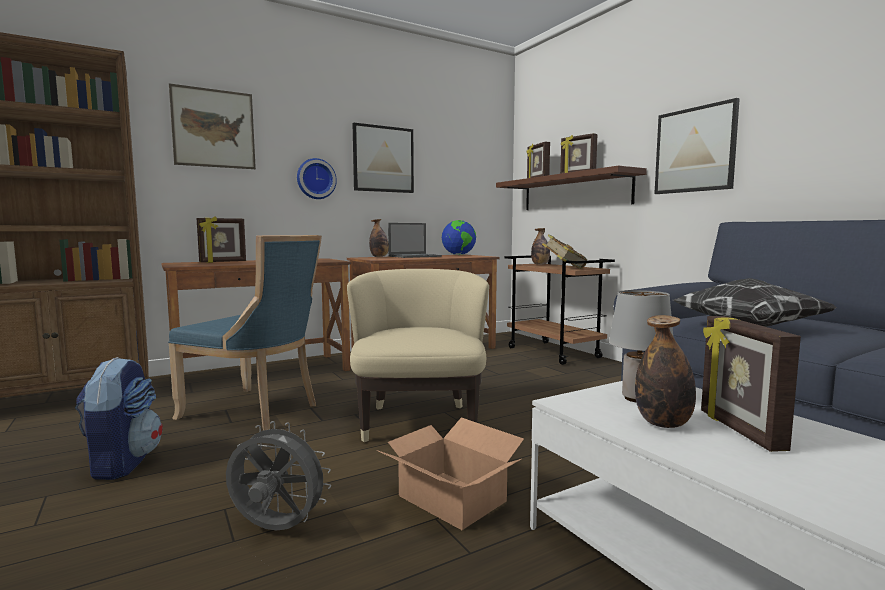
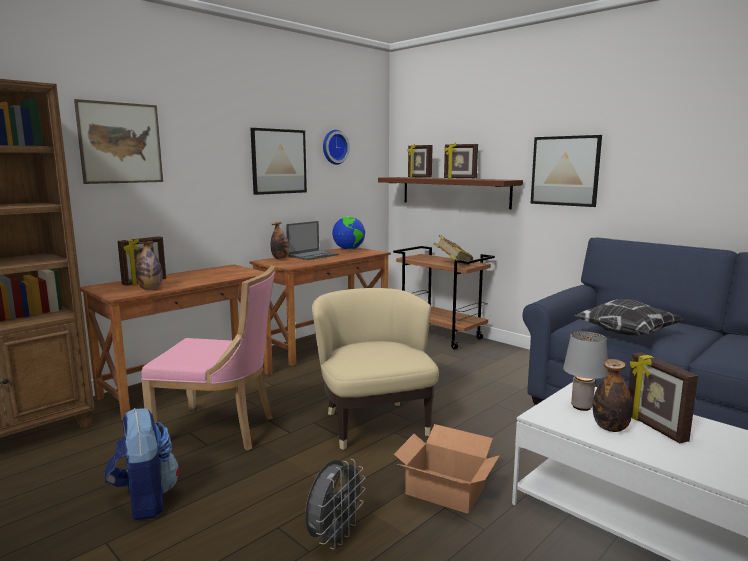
camera: 15 degrees left, 5 degrees up
(255, 411) = (220, 430): blue chair -> pink chair
(276, 530) = (334, 537): grey fan -> grey fan turned 120 degrees clockwise
(315, 179) = (218, 186): wall clock -> wall clock (334, 147)
(540, 264) = (425, 257): bottle -> bottle (150, 289)

